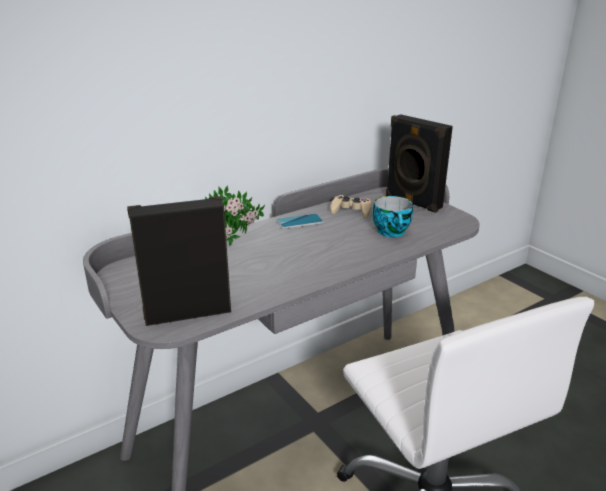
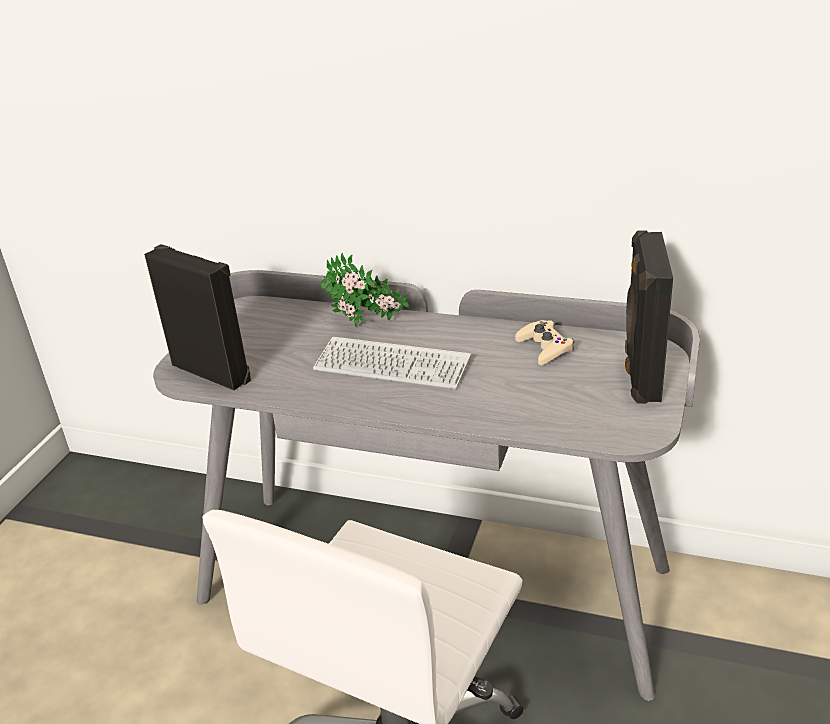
camera: 55 degrees right, 5 degrees up
(296, 252) = (392, 365): none -> keyboard
(300, 222) = (465, 334): phone -> none
(392, 232) = (527, 398): cup -> none

